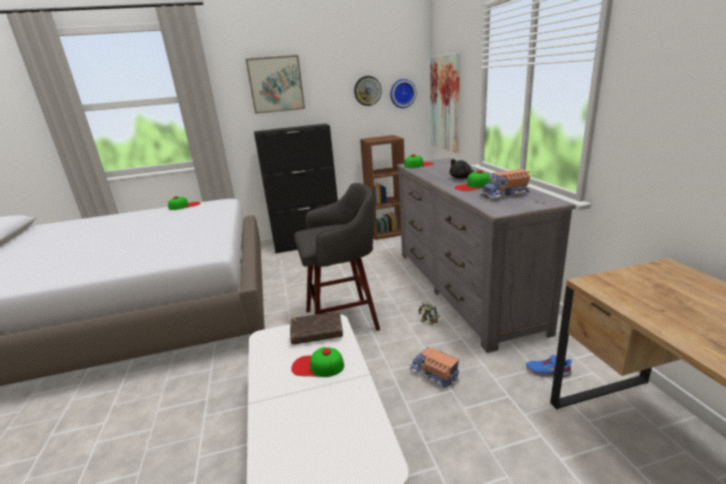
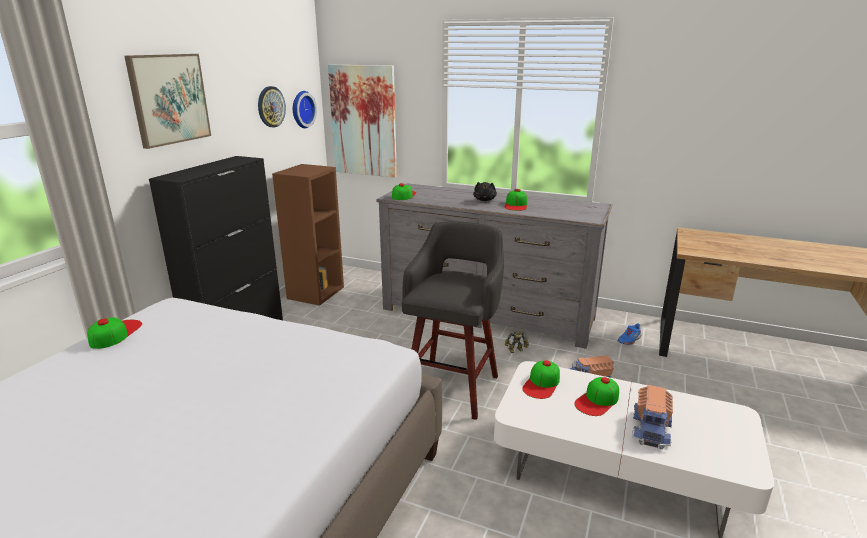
camera: 55 degrees left, 0 degrees up
(317, 333) = (542, 383): brown book -> cap
(505, 195) = (558, 207): toy truck -> toy truck (652, 428)

